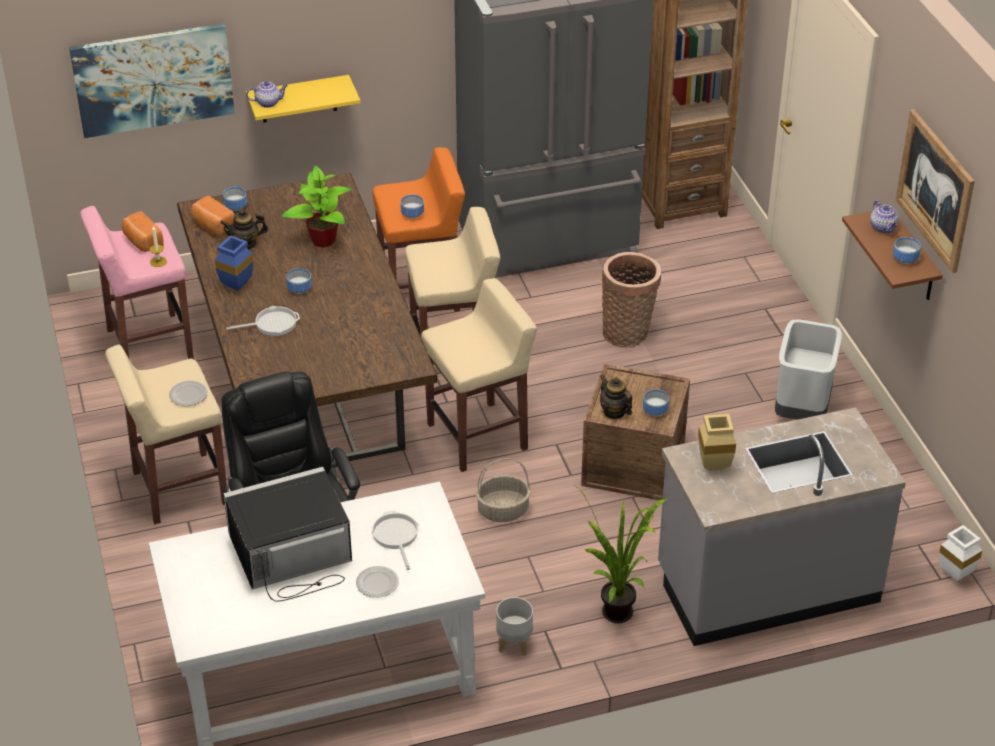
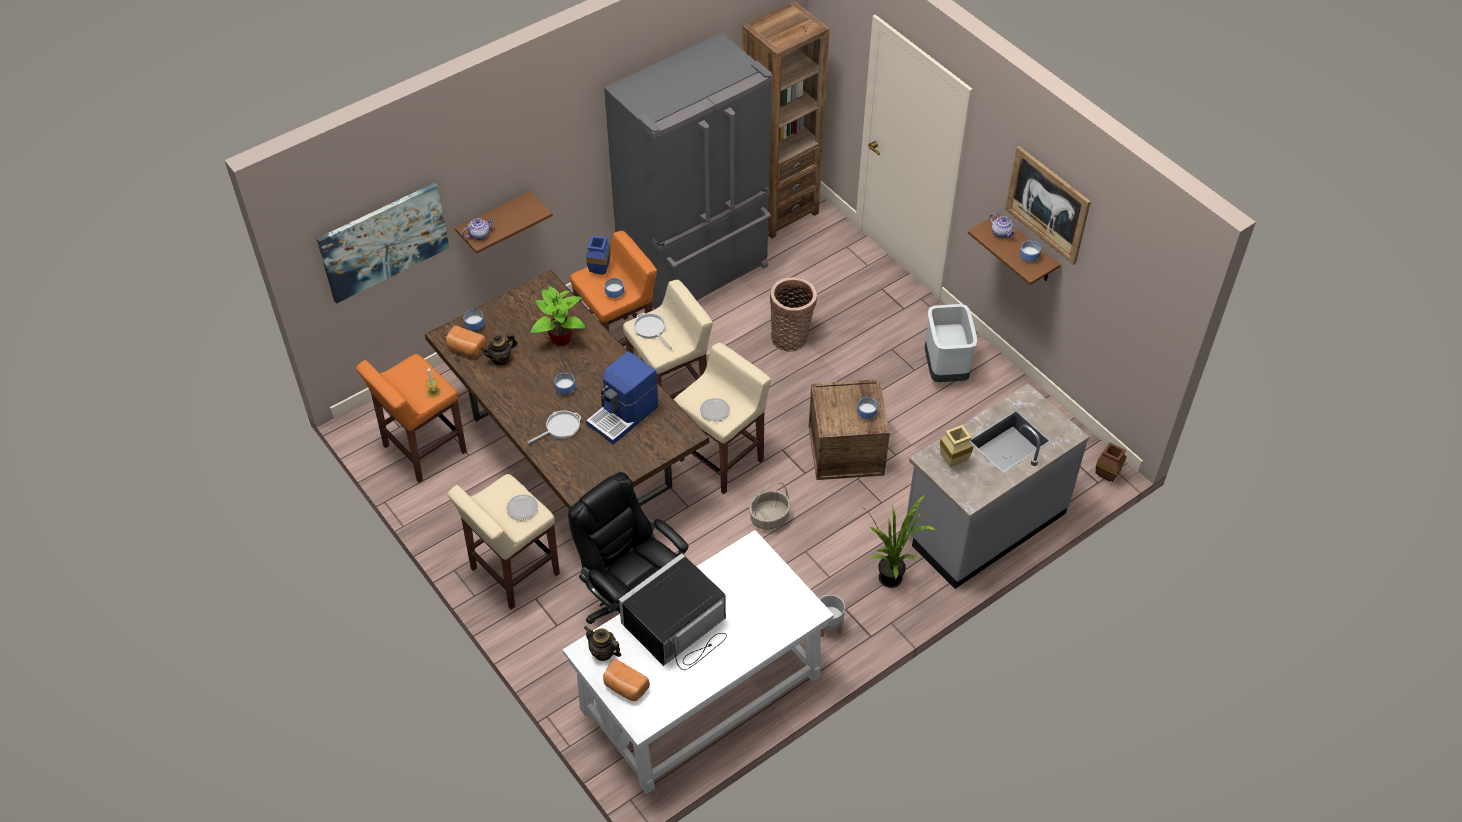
camera: 20 degrees left, 10 degrees up
(142, 242) = (410, 377): bread -> bread (625, 687)
(148, 344) = (423, 450): pink stool -> orange stool
(236, 287) = (514, 401): blue vase -> blue vase (600, 272)
(298, 99) = (495, 221): yellow shelf -> brown shelf
(350, 329) = (624, 415): none -> coffee machine
(377, 584) = (752, 631): plate -> plate (715, 411)
(396, 536) = (746, 587): frying pan -> frying pan (651, 329)
(614, 412) = (837, 423): teapot -> teapot (603, 652)
(957, 575) = (1108, 476): white vase -> brown vase

